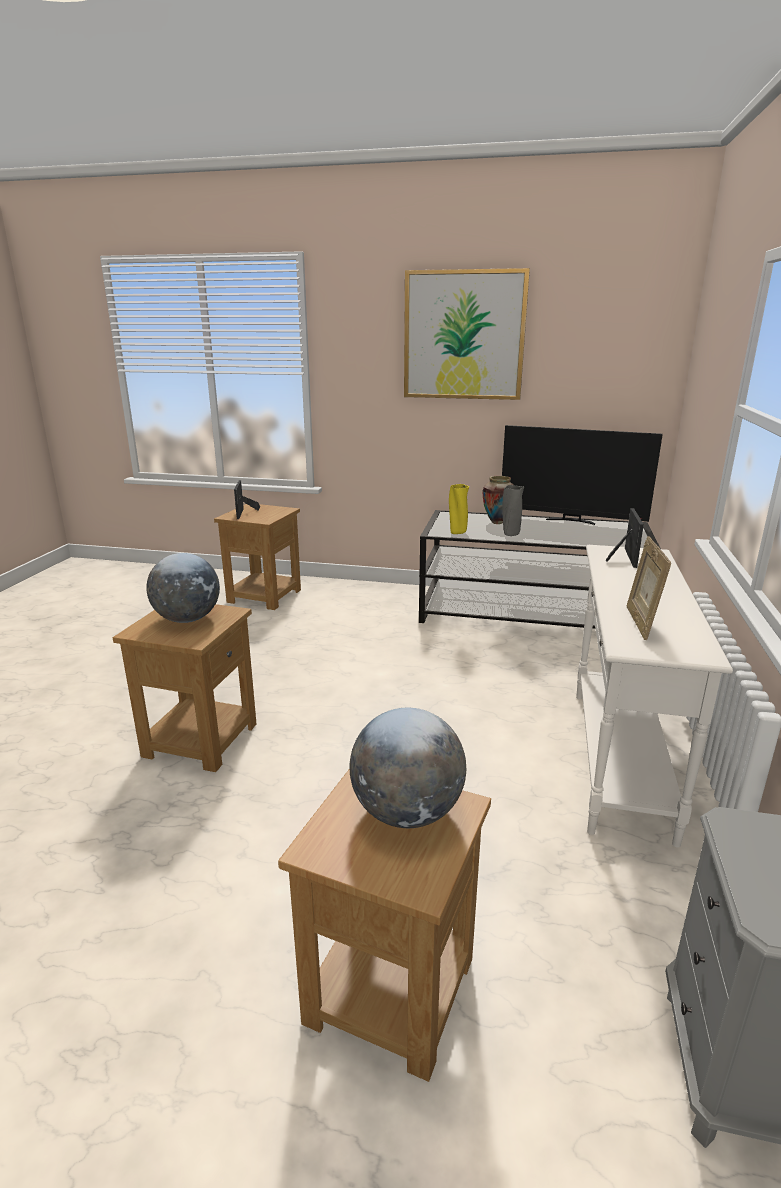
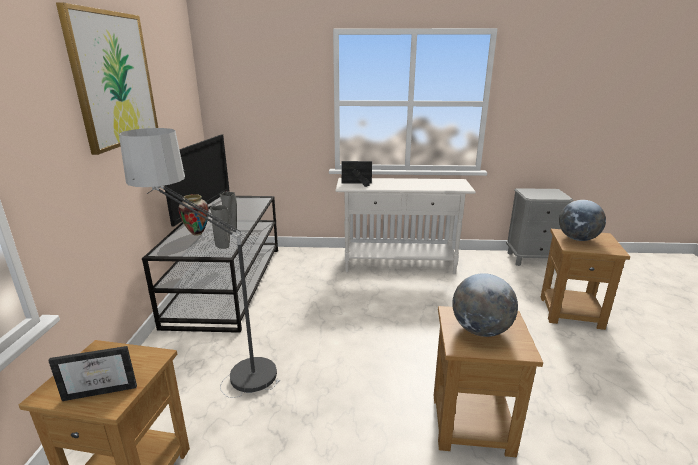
camera: 100 degrees left, 0 degrees up
(358, 616) = (220, 370): none -> floor lamp
(457, 533) = (223, 246): yellow vase -> grey vase
(640, 623) = (440, 185): picture frame -> none

